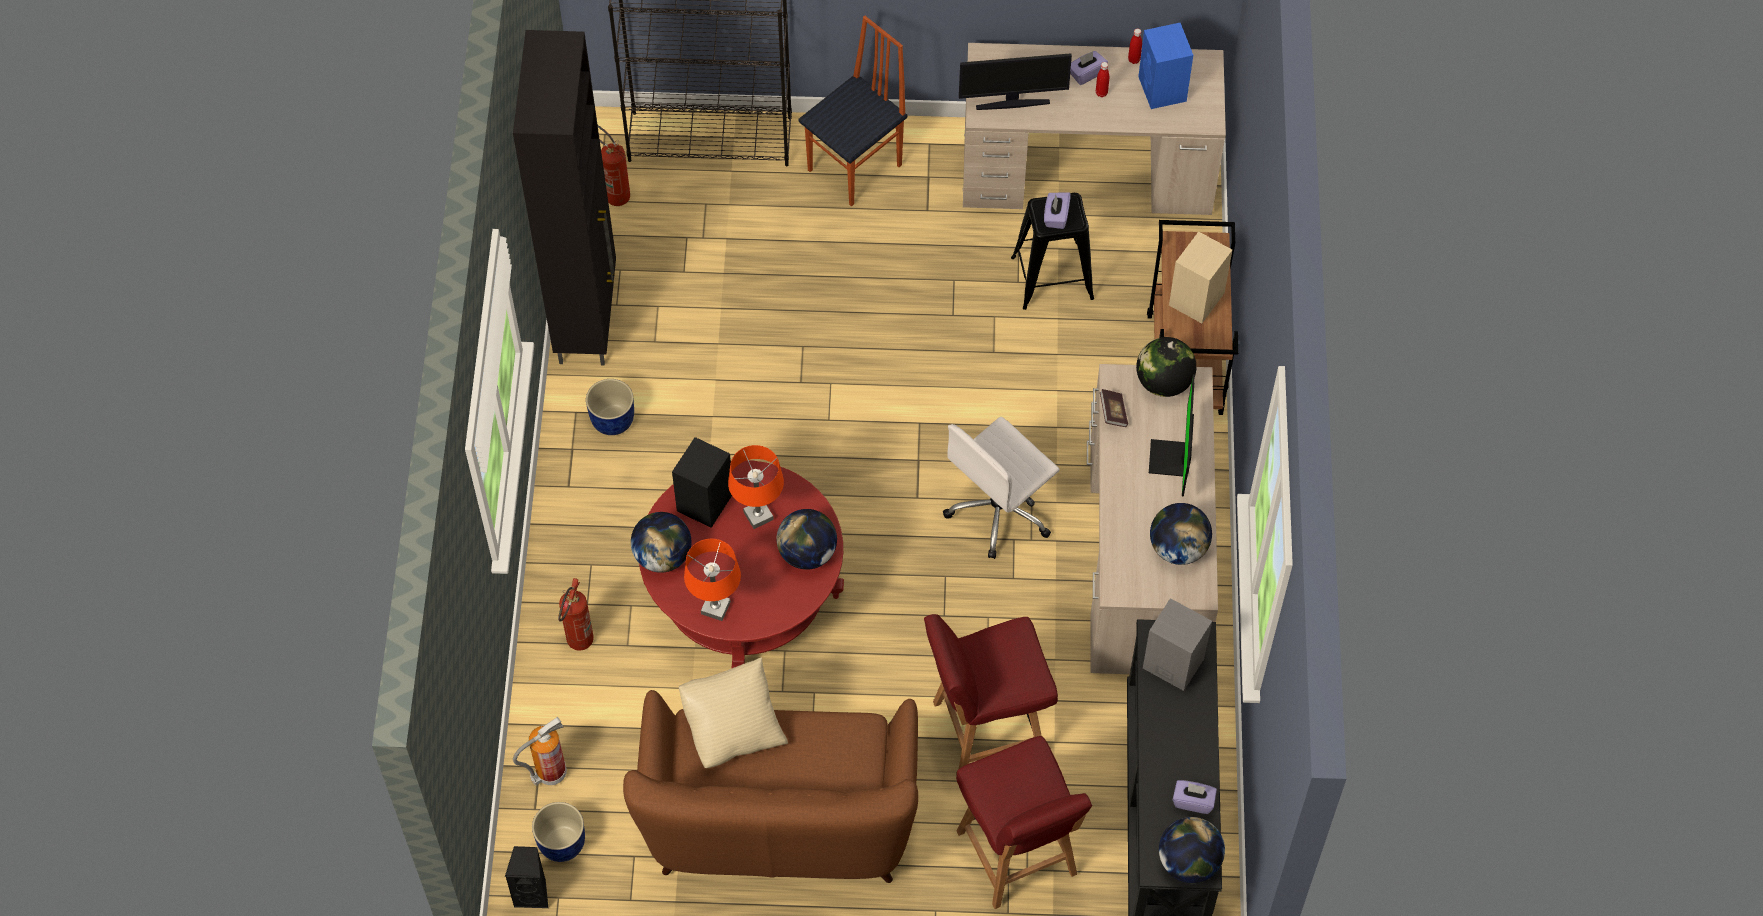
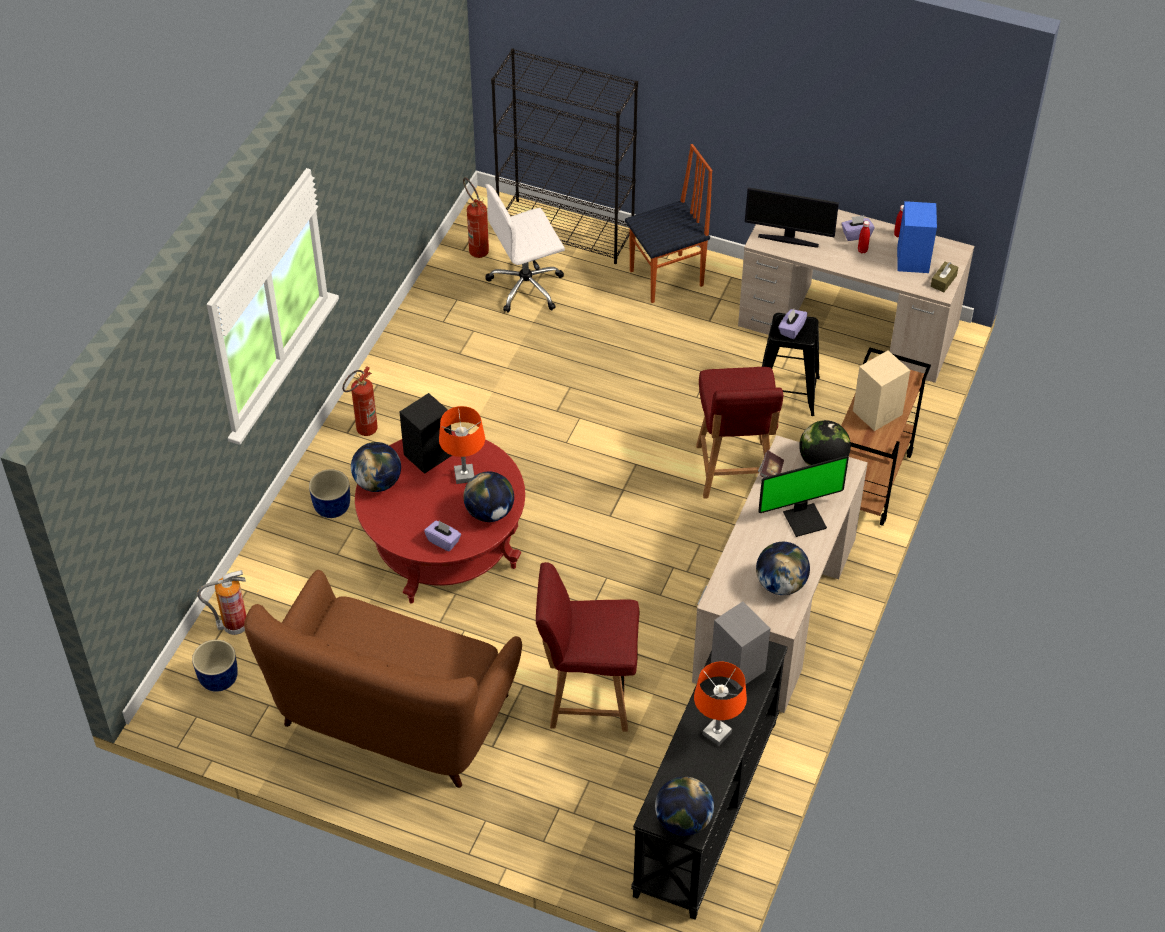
camera: 20 degrees right, 10 degrees down
(533, 893) = (178, 707): black speaker -> none
(577, 645) = (300, 543): fire extinguisher -> fire extinguisher (363, 432)
(587, 317) = (417, 324): black cabinet -> none
(612, 419) = (402, 397): blue planter -> blue planter (332, 506)
(715, 608) = (400, 530): orange table lamp -> orange table lamp (716, 733)
(733, 727) = (373, 619): beige pillow -> none
(1000, 510) = (671, 543): white office chair -> white office chair (527, 286)
(1017, 855) = (571, 800): red chair -> red chair (734, 471)
(1171, 459) = (804, 519): monitor -> monitor turned 135 degrees counterclockwise
(1193, 801) = (707, 775): purple tissue box -> purple tissue box (443, 541)
(1206, 107) = (943, 281): none -> brown tissue box

